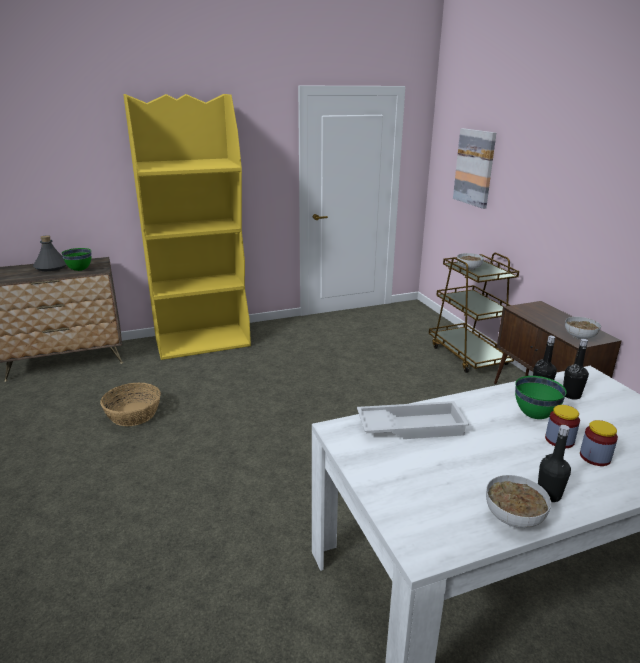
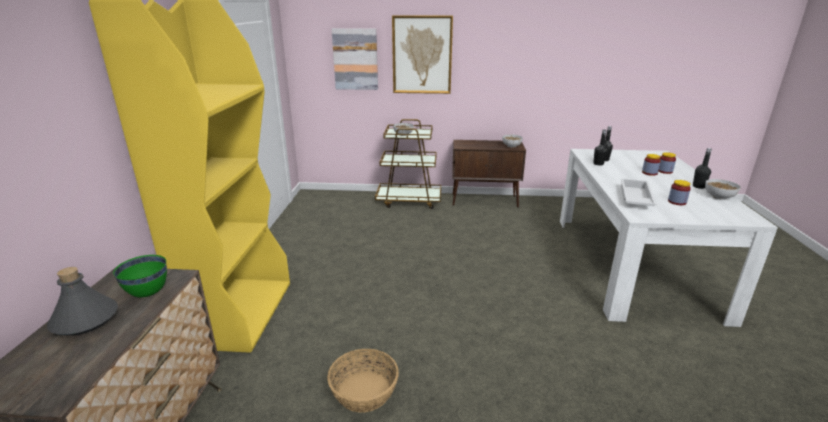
camera: 65 degrees left, 0 degrees up
(433, 465) = (677, 202): none -> jar
(531, 174) = (422, 55): none -> picture
(534, 415) = (624, 171): green bowl -> none

